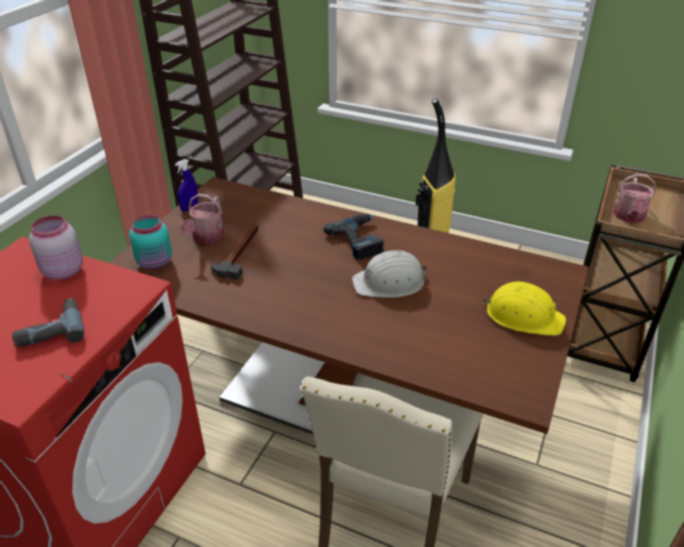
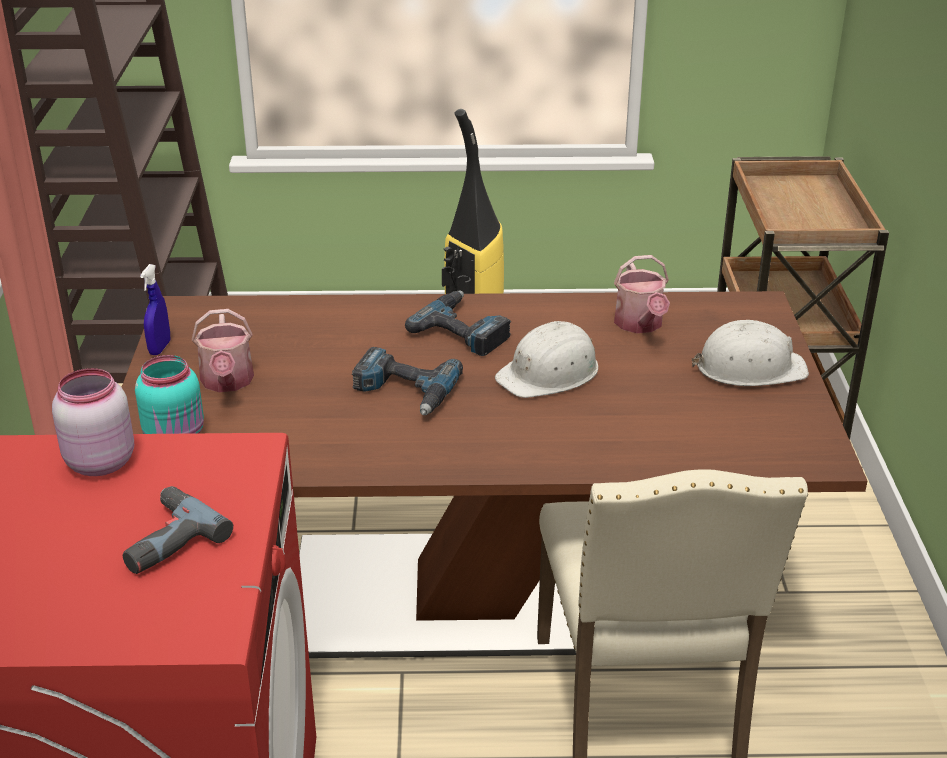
camera: 25 degrees left, 5 degrees down
(239, 252) = (297, 390): hammer -> none
(295, 270) = (404, 391): none -> power drill
(523, 316) = (749, 368): yellow hard hat -> white hard hat
(629, 217) = (794, 219): watering can -> watering can (640, 325)

